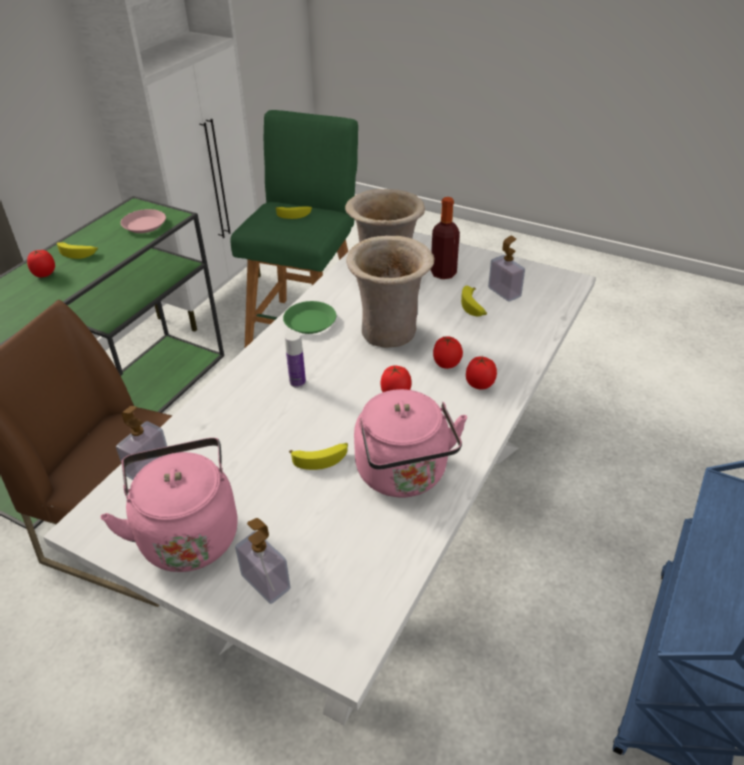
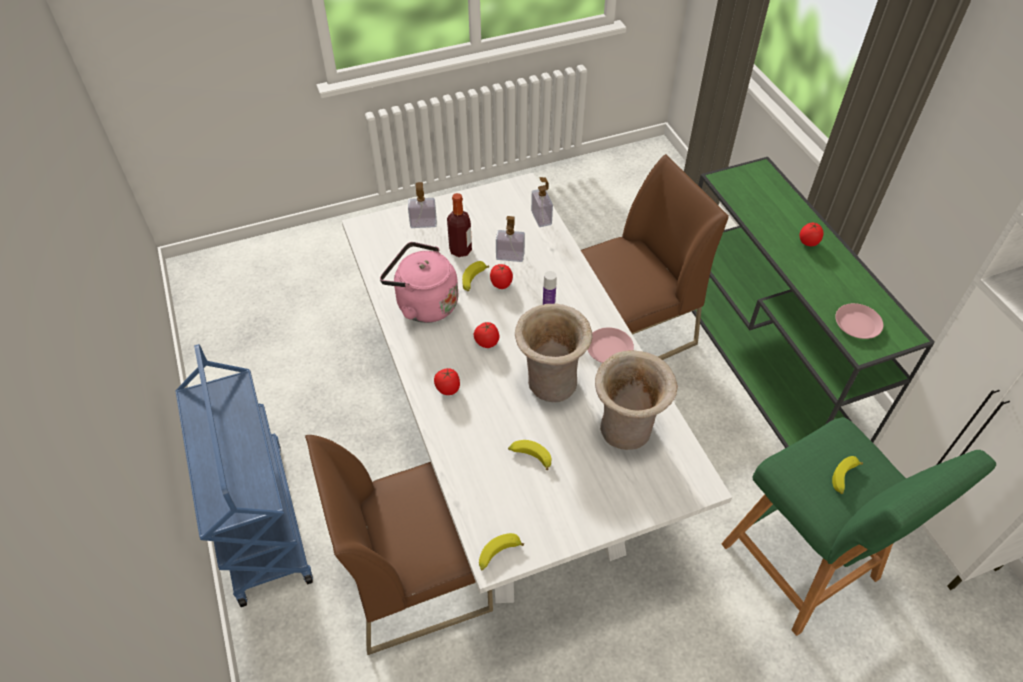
camera: 130 degrees right, 10 degrees up
(78, 253) = (831, 270): banana -> banana (498, 555)
(188, 533) = (480, 213): pink kettle -> none
(310, 321) = (609, 349): green plate -> pink plate
(443, 273) = (595, 475): bottle -> bottle (460, 250)
(446, 365) = (485, 388): tomato -> tomato (501, 284)
(504, 292) = (527, 495): soap dispenser -> soap dispenser (510, 256)
(564, 507) = (415, 576): none -> brown chair

